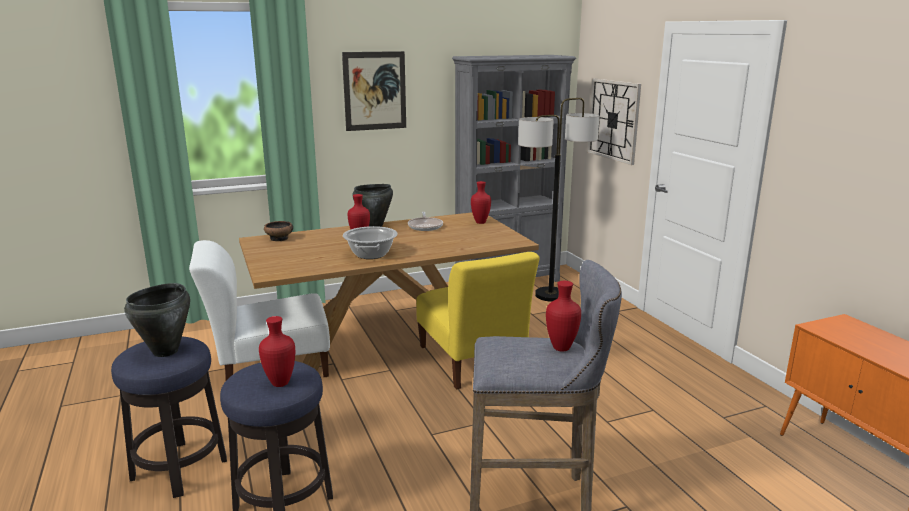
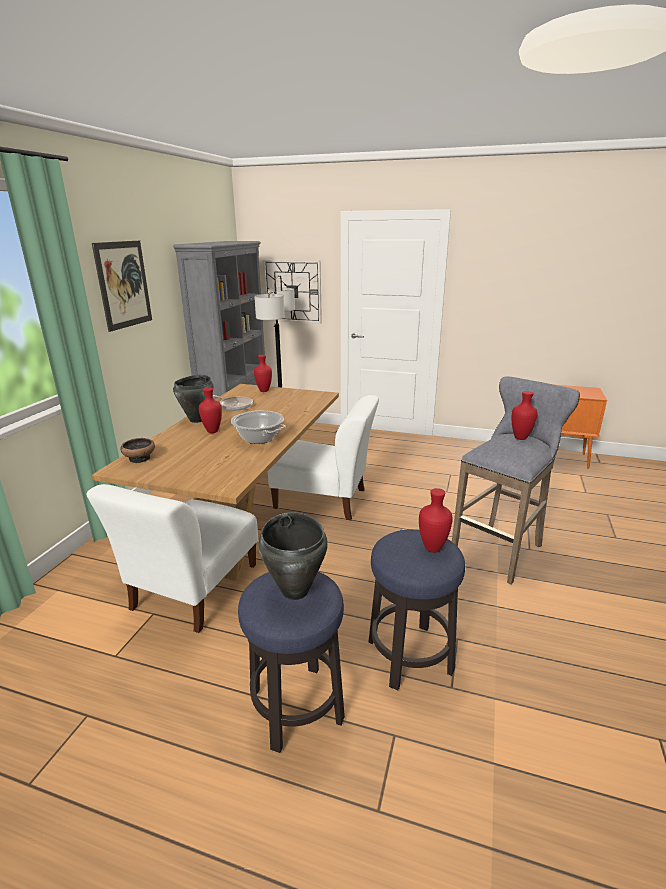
camera: 50 degrees left, 5 degrees up
(472, 362) = (324, 500): yellow chair -> white chair

